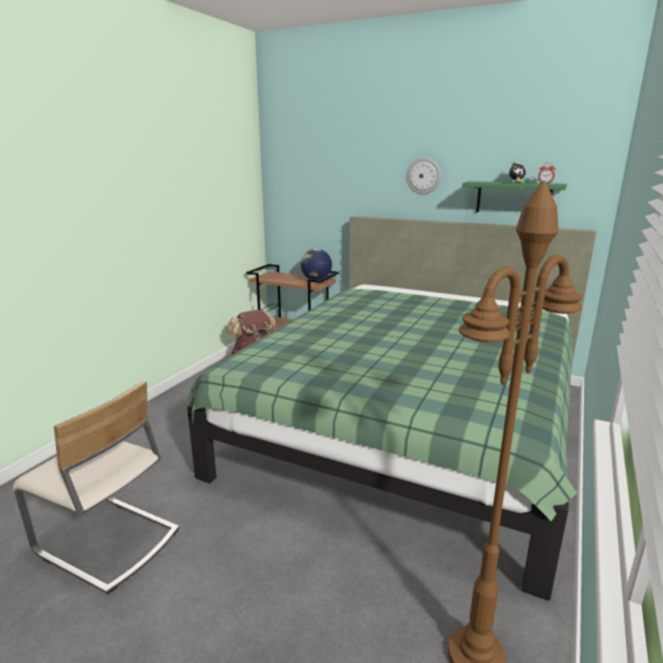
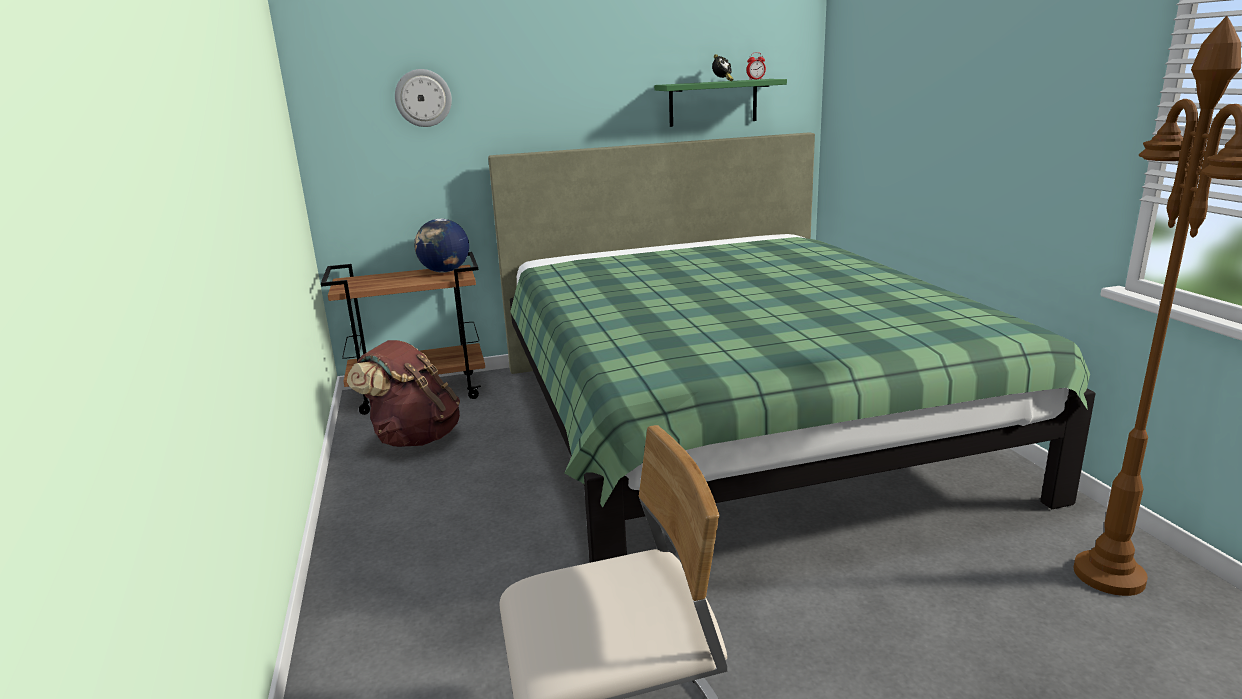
camera: 40 degrees left, 0 degrees up
(423, 176) = (591, 82): wall clock -> wall clock (423, 98)

